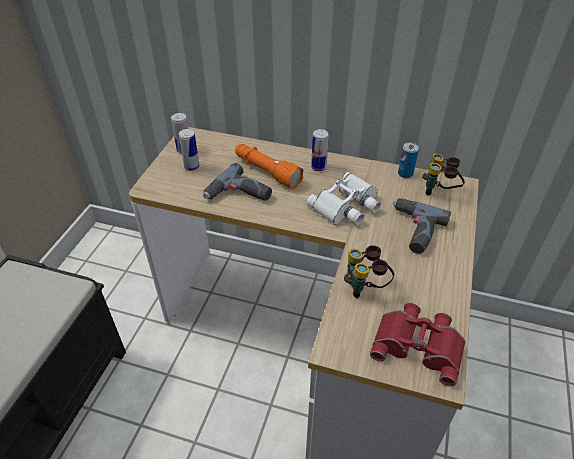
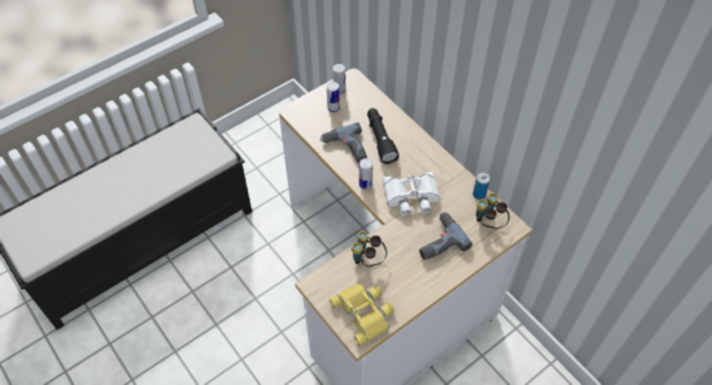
camera: 35 degrees right, 10 degrees up
(266, 172) = (380, 139): orange flashlight -> black flashlight
(318, 167) = (420, 155): can -> can (365, 184)
(419, 344) = (365, 313): red binoculars -> yellow binoculars

